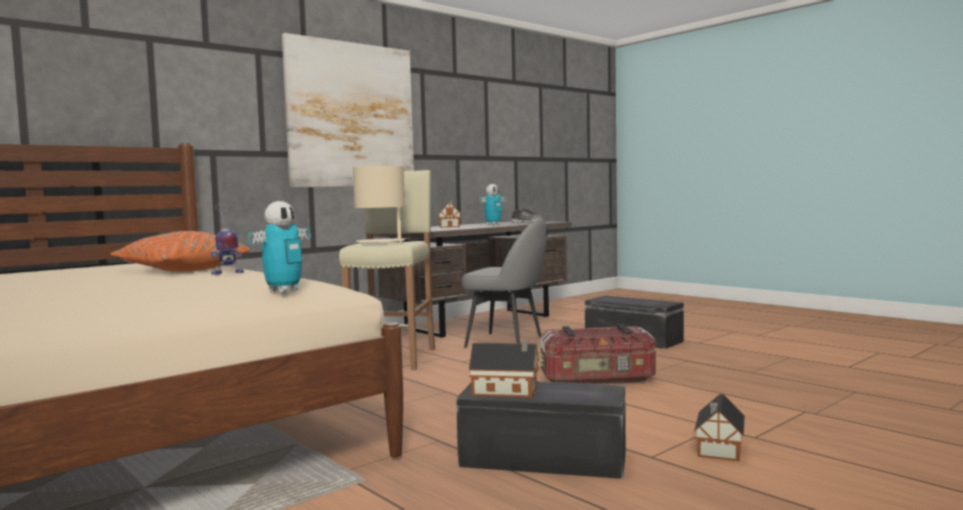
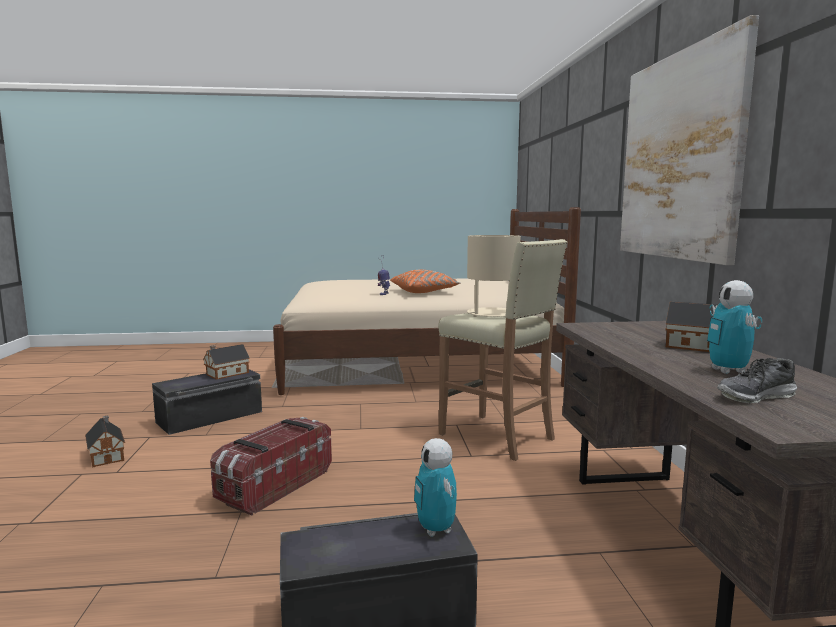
camera: 125 degrees right, 5 degrees up
(283, 290) = (301, 296): toy robot -> toy robot (436, 529)
(506, 342) = (501, 507): grey chair -> none

